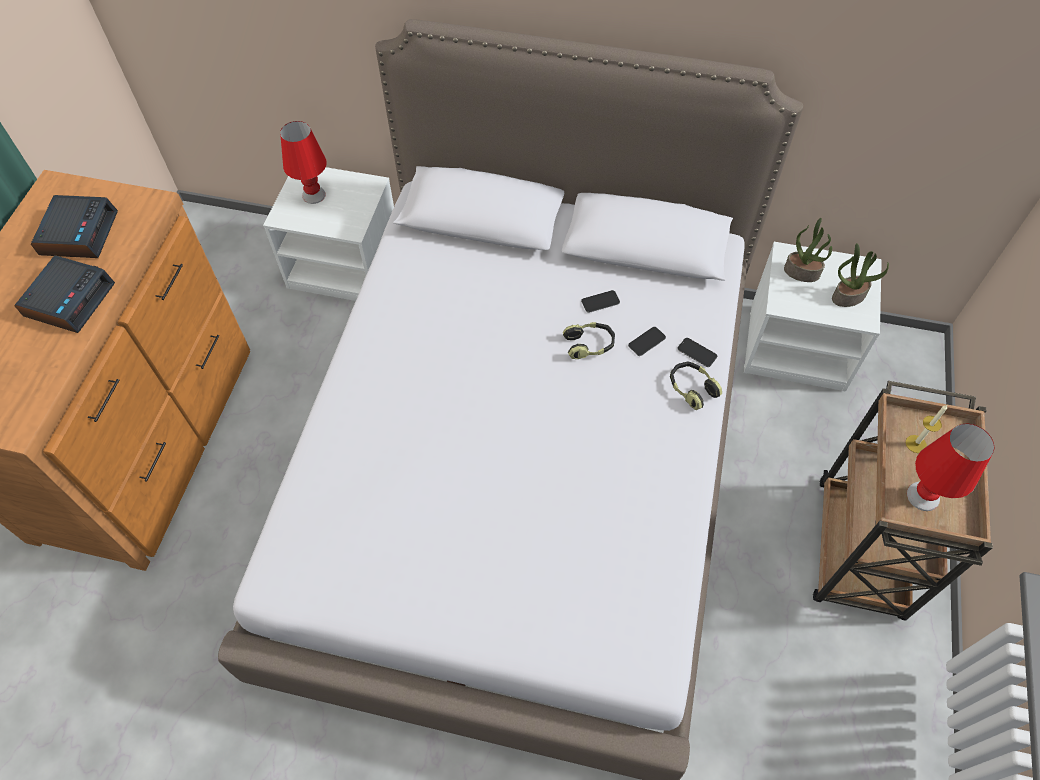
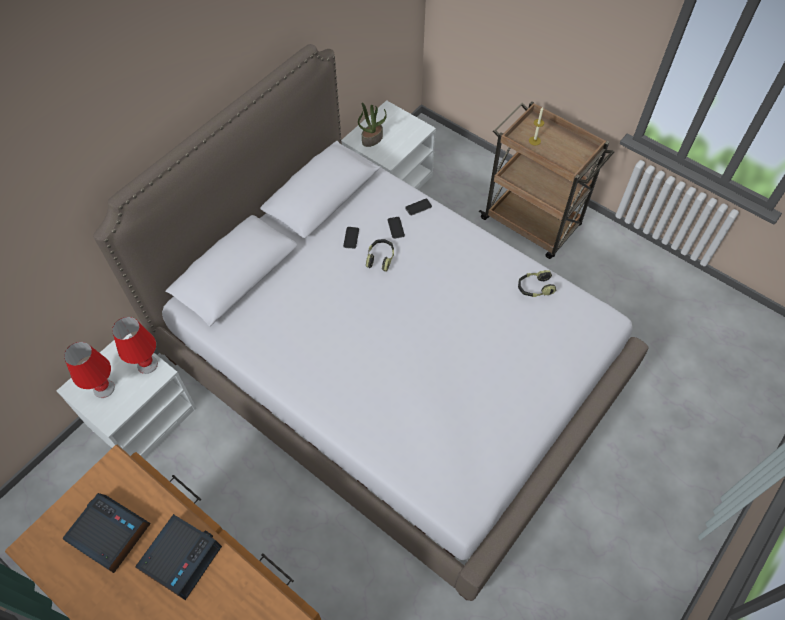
camera: 65 degrees left, 0 degrees up
(70, 299) = (181, 557): alarm clock -> alarm clock turned 75 degrees clockwise
(692, 389) = (442, 222): headphones -> headphones (535, 288)
(848, 296) = (402, 127): potted plant -> none
(923, 496) = (565, 154): red table lamp -> red table lamp (147, 364)

